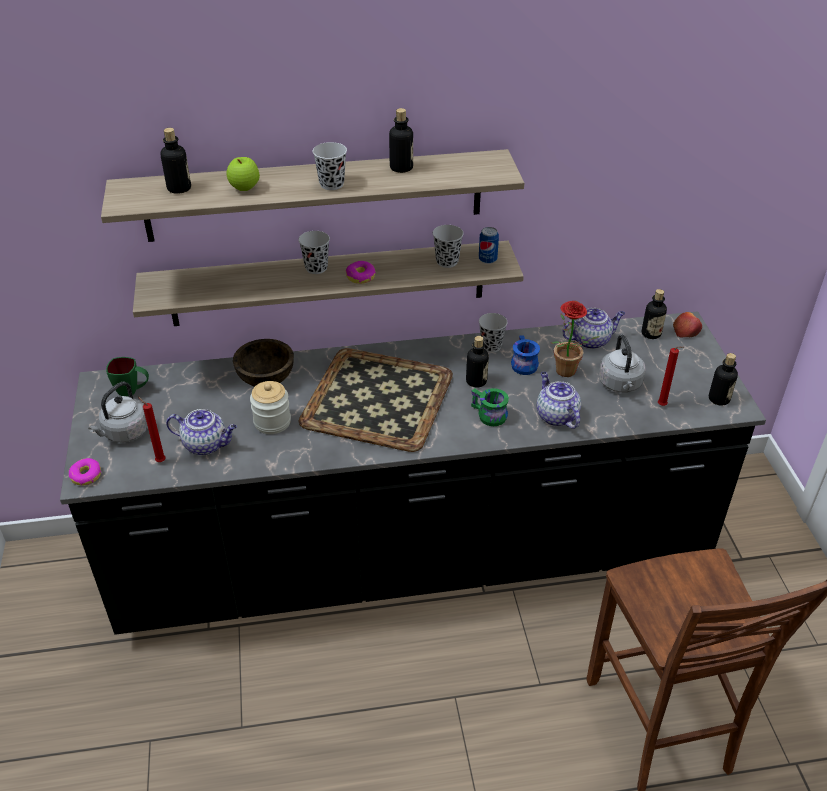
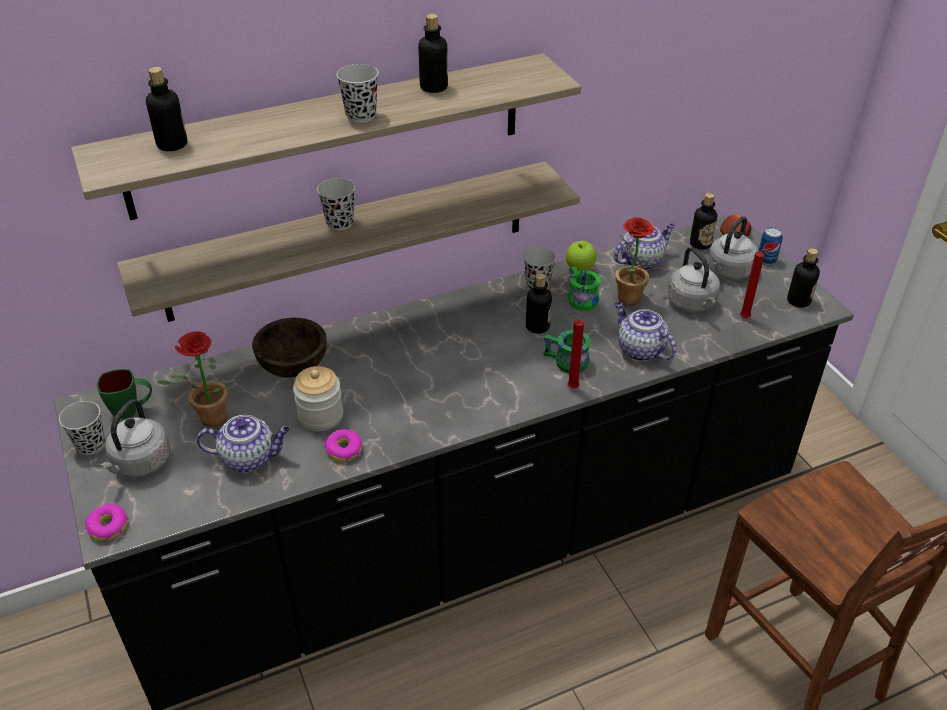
camera: 15 degrees left, 0 degrees up
(159, 461) = (197, 489): red candle -> red candle (570, 387)
(186, 410) = (209, 421): none -> potted plant
(244, 188) = (256, 134): apple -> apple (579, 268)
(360, 277) = (397, 225): donut -> donut (344, 450)
(378, 400) = (436, 367): tray -> none
(447, 262) = (488, 194): black cup -> black cup (91, 445)
(487, 260) = (533, 185): can -> can (766, 260)
(521, 364) = (578, 299): blue mug -> green mug
(665, 362) = (728, 272): none -> grey kettle

